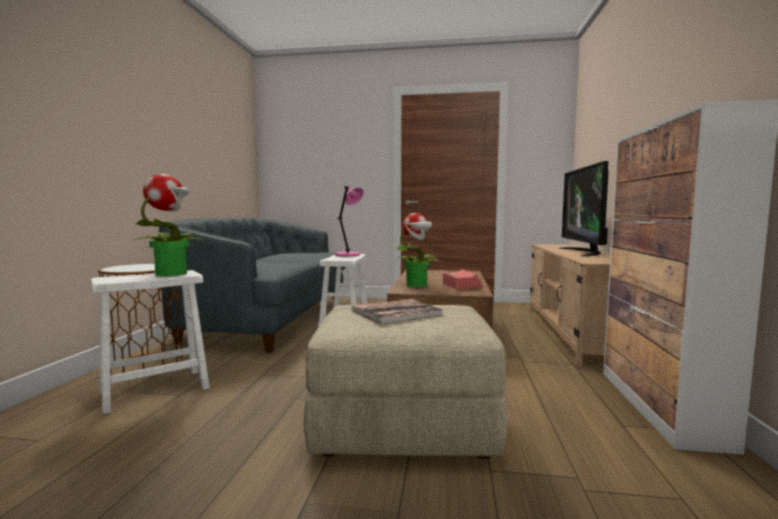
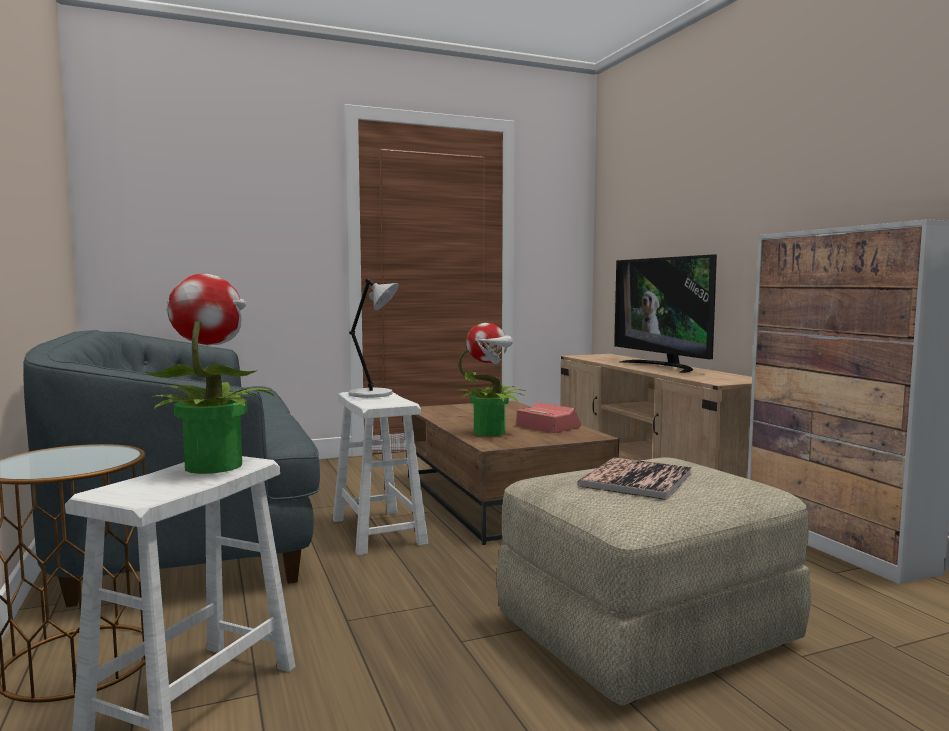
camera: 30 degrees left, 0 degrees up
(349, 255) = (373, 394): pink table lamp -> grey table lamp

